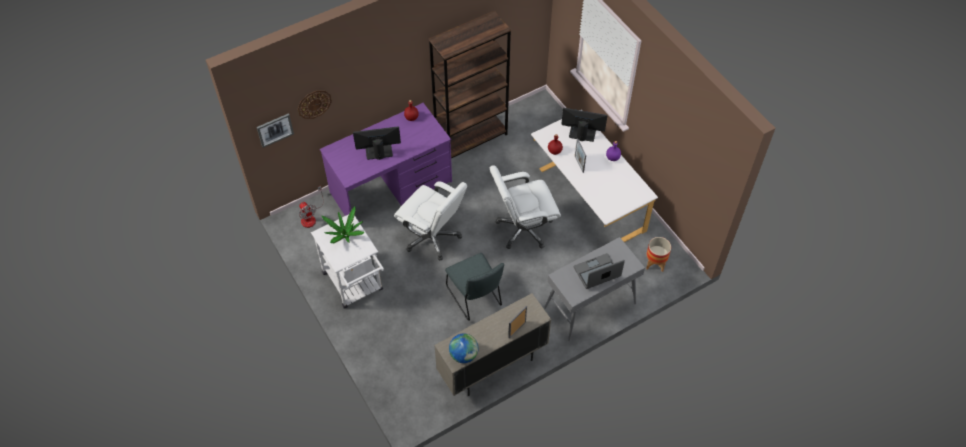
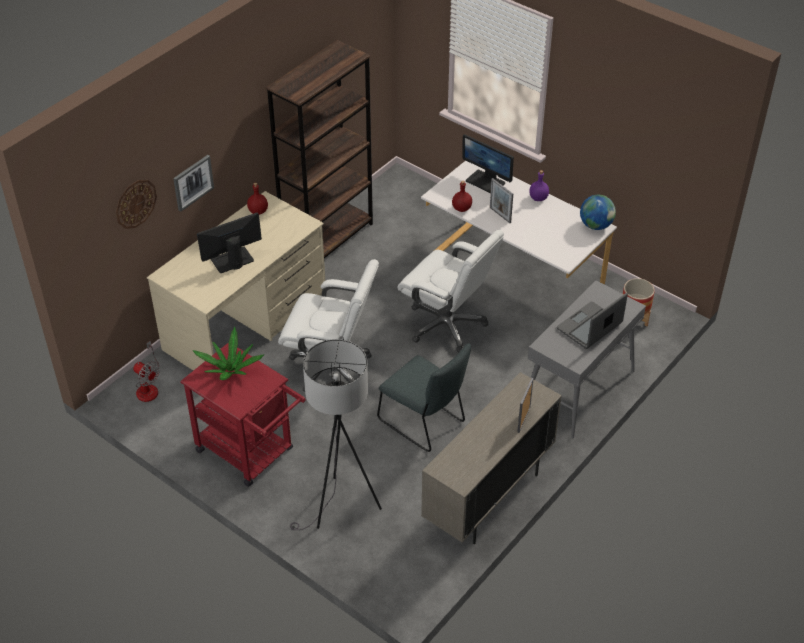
camera: 20 degrees left, 10 degrees down
(275, 129) = (88, 251): picture -> picture (193, 182)
(355, 285) = (251, 453): white cart -> red cart
(391, 187) = (246, 322): purple desk -> beige desk
(395, 342) = (341, 508): none -> grey floor lamp
(464, 355) = (468, 470): globe -> globe (595, 225)
(523, 229) = (447, 325): white office chair -> white office chair turned 105 degrees counterclockwise
(582, 134) = (486, 181): monitor -> monitor turned 135 degrees counterclockwise

